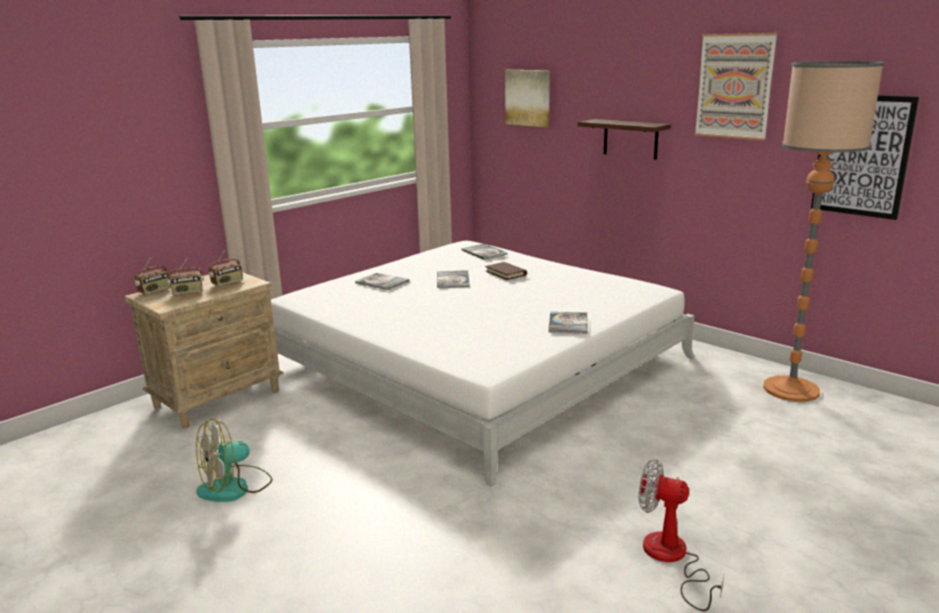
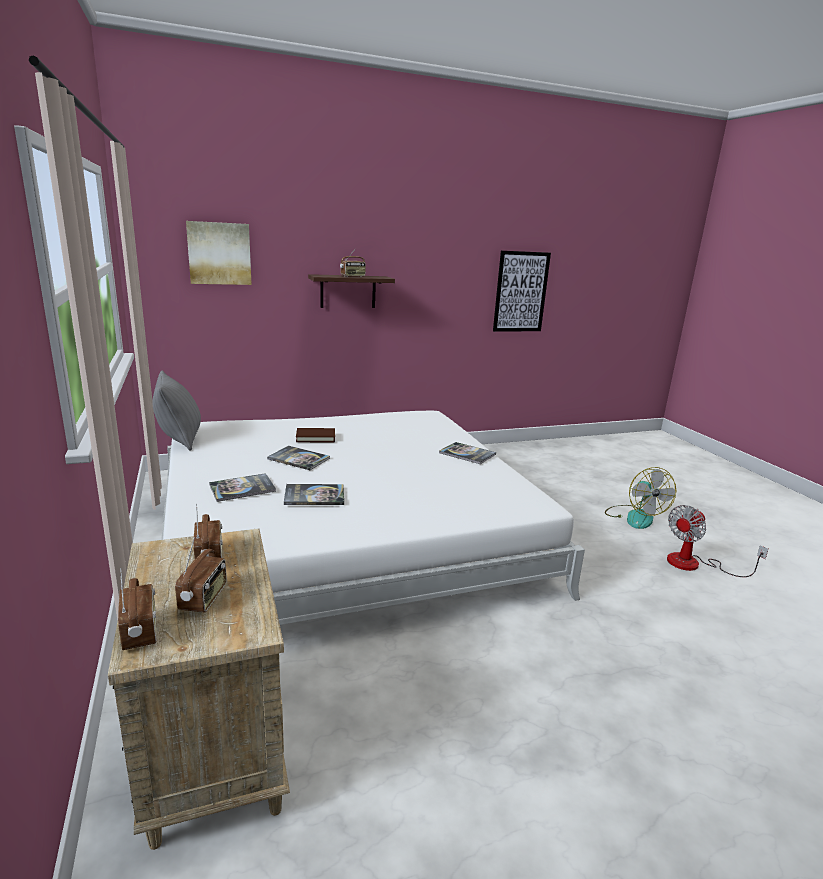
camera: 65 degrees left, 0 degrees up
(235, 487) = (498, 780): fan -> fan (634, 516)
(435, 248) = (179, 439): none -> grey pillow
(484, 252) = (244, 427): book -> book (314, 495)
(621, 123) = (353, 276): none -> radio
(734, 86) = (438, 244): picture -> none
(791, 389) = (511, 456): floor lamp -> none

